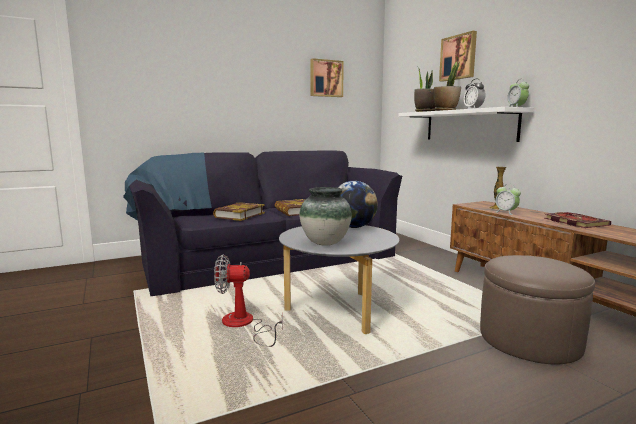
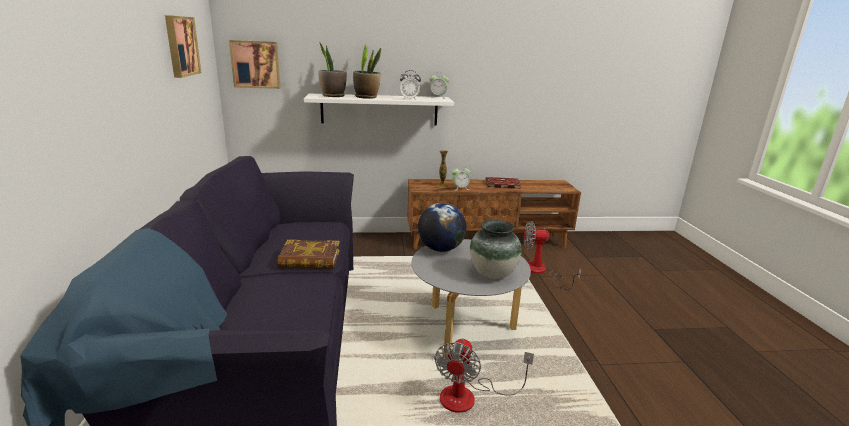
camera: 70 degrees left, 10 degrees up
(239, 215) = (288, 299): book -> none
(458, 57) = (358, 37): picture -> picture (256, 64)
(529, 339) = (540, 272): brown ottoman -> fan

